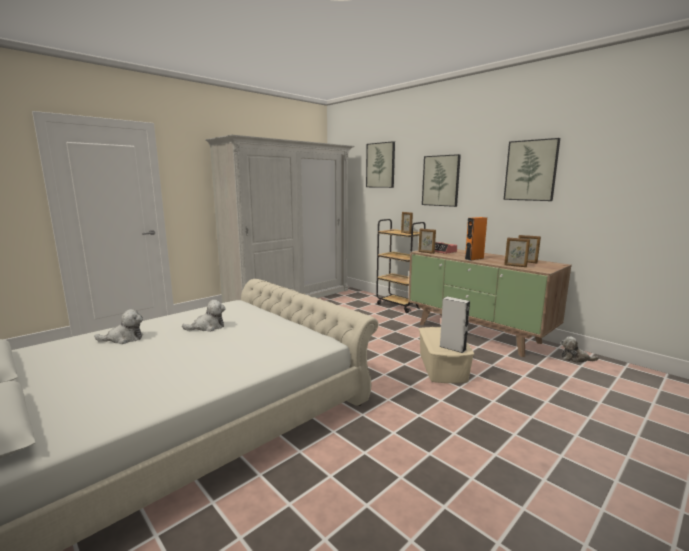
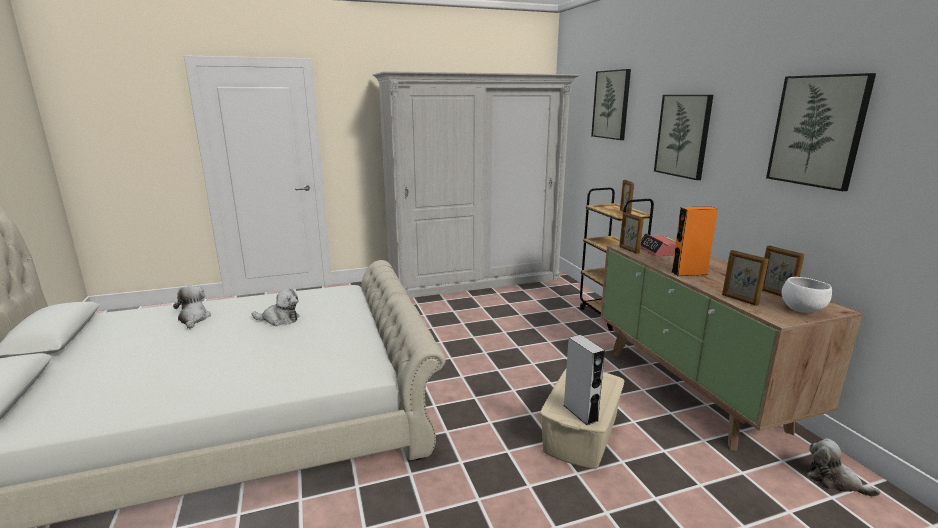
camera: 25 degrees right, 5 degrees up
(124, 339) = (193, 319): plush toy -> plush toy turned 120 degrees counterclockwise
(547, 266) = (802, 310): none -> white bowl

